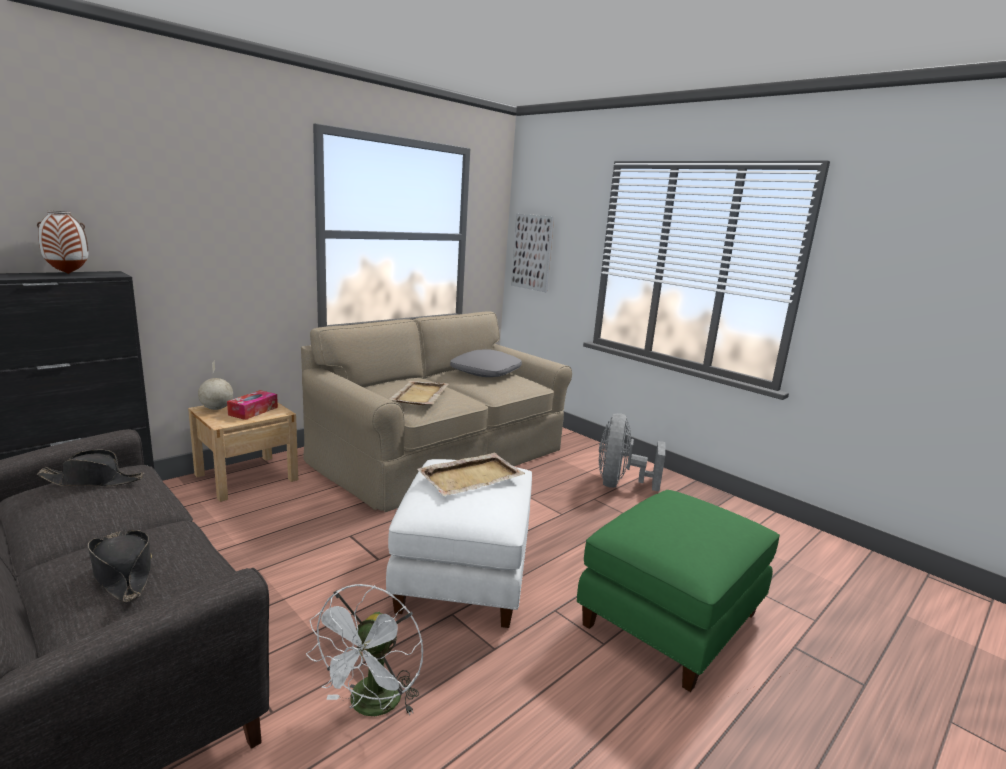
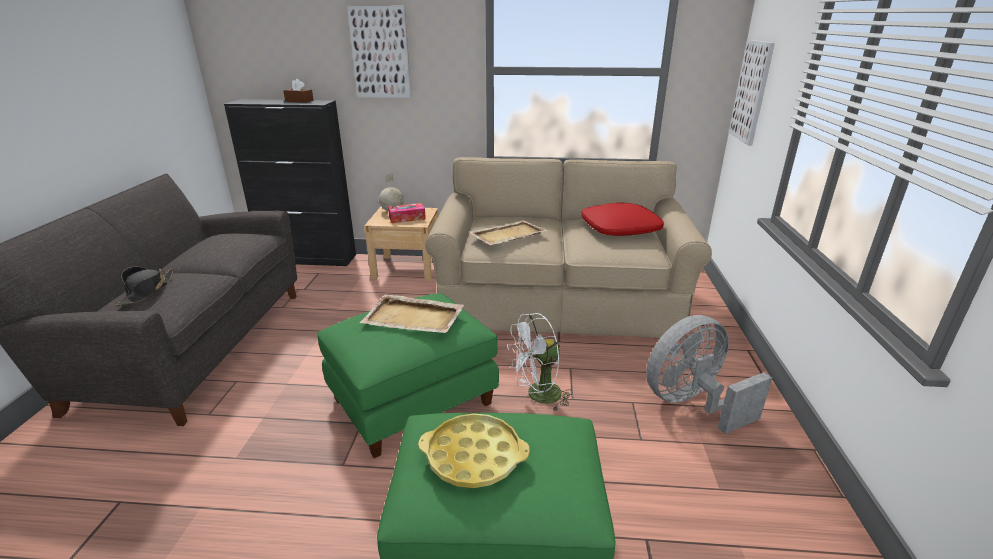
camera: 50 degrees right, 10 degrees up
(67, 273) = (299, 101): vase -> brown tissue box
(93, 480) = (232, 237): black hat -> none
(190, 210) = (380, 53): none -> picture
(371, 707) = (239, 446): white fan -> white fan (538, 396)
(462, 574) = (412, 400): white ottoman -> green ottoman
(485, 372) = (620, 228): grey pillow -> red pillow
(683, 527) = (474, 456): none -> yellow tray

